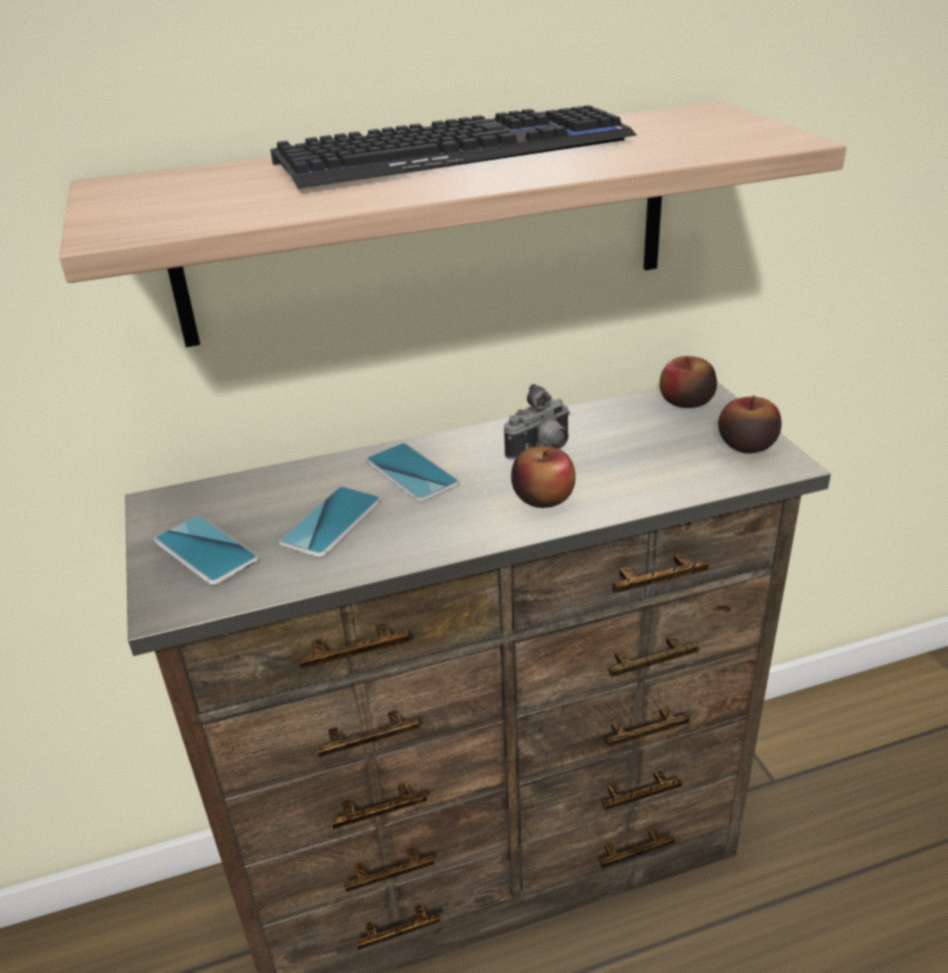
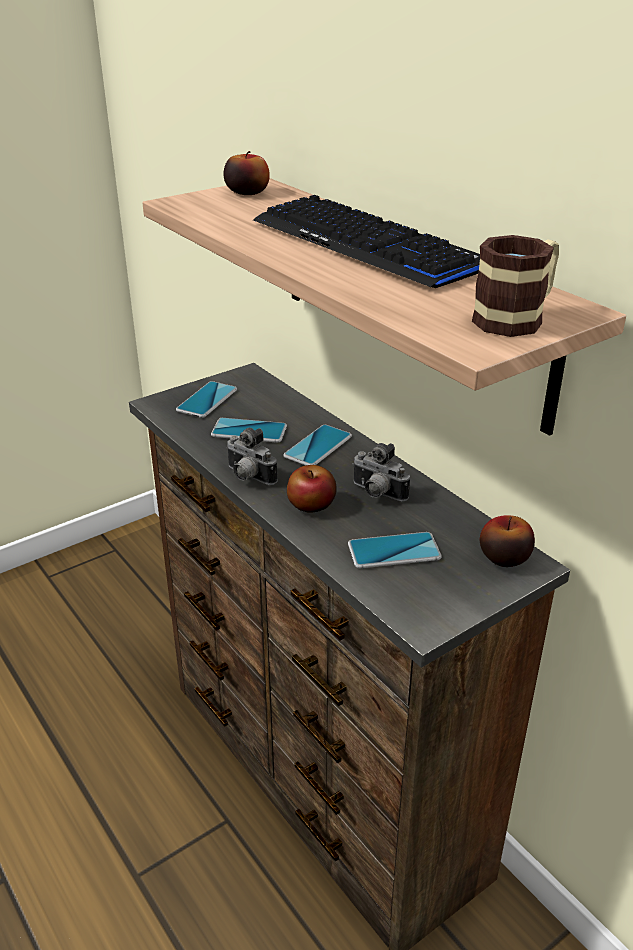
camera: 70 degrees right, 0 degrees up
(454, 538) = (248, 477): none -> camera
(658, 459) = (394, 551): none -> phone
(721, 124) = (516, 318): none -> mug
(746, 445) = (444, 599): apple -> apple (247, 192)

